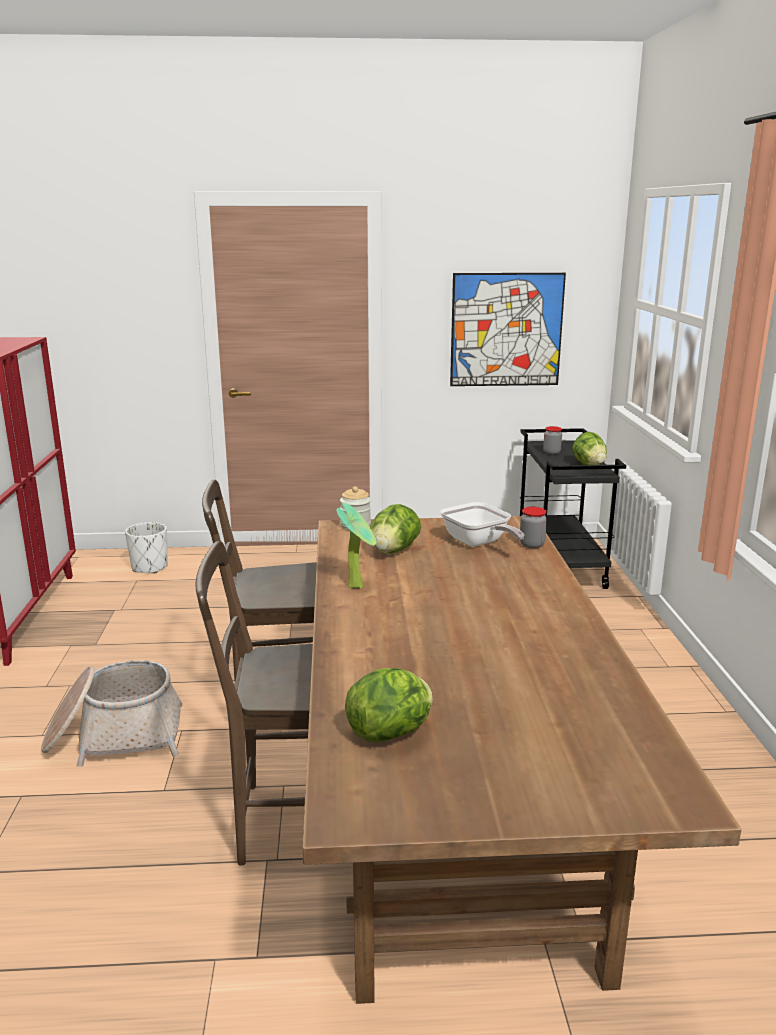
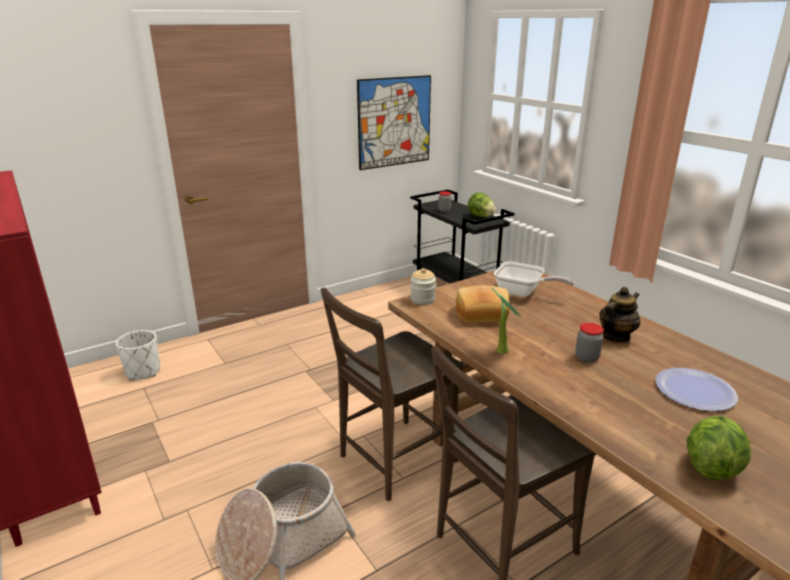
camera: 30 degrees left, 5 degrees up
(393, 551) = (481, 314): lettuce -> bread
(507, 674) = (695, 391): none -> plate
(511, 605) = (615, 336): none -> teapot
(532, 544) = (555, 285): jar -> jar (586, 358)

